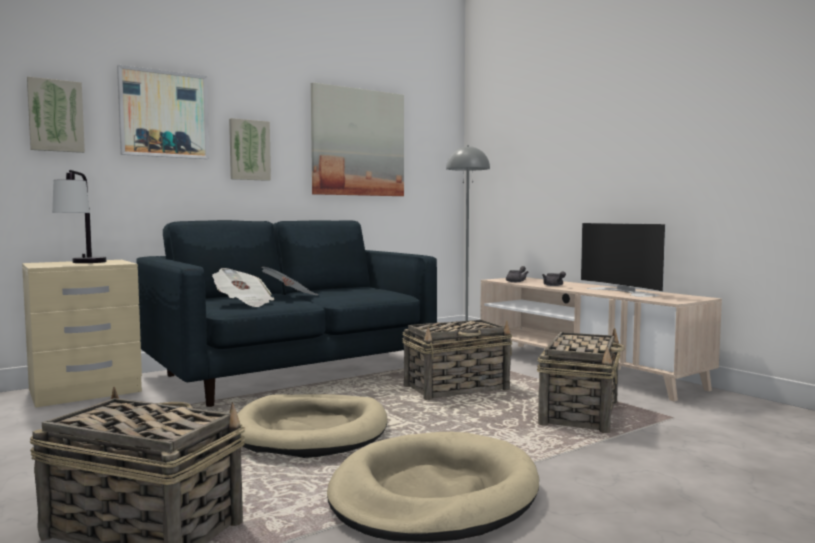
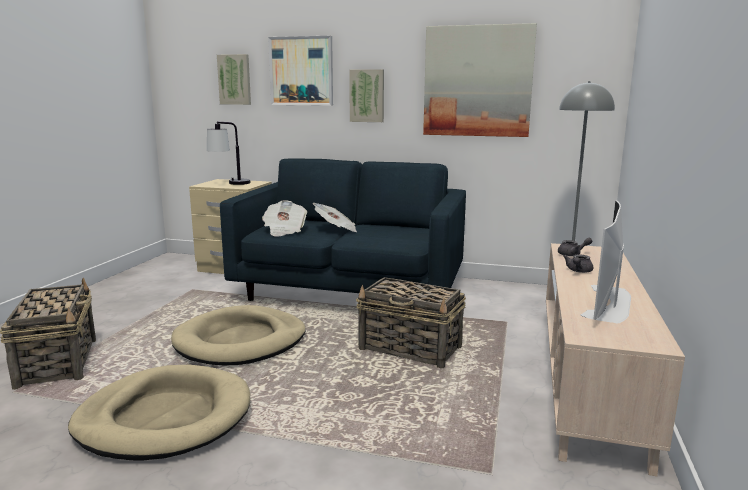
camera: 50 degrees right, 10 degrees up
(580, 413) = (426, 419): basket -> none

